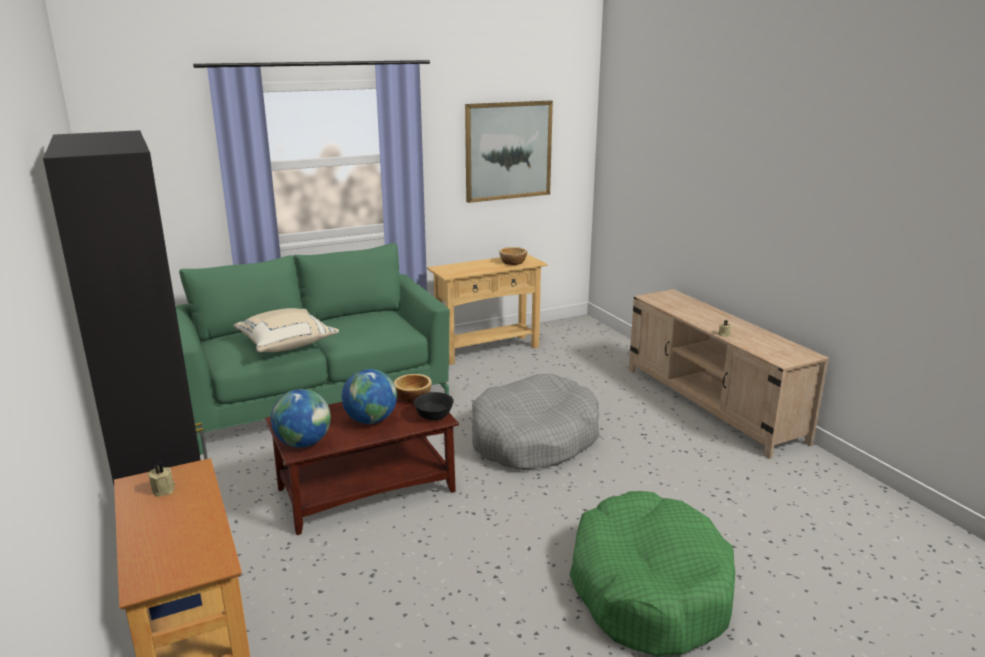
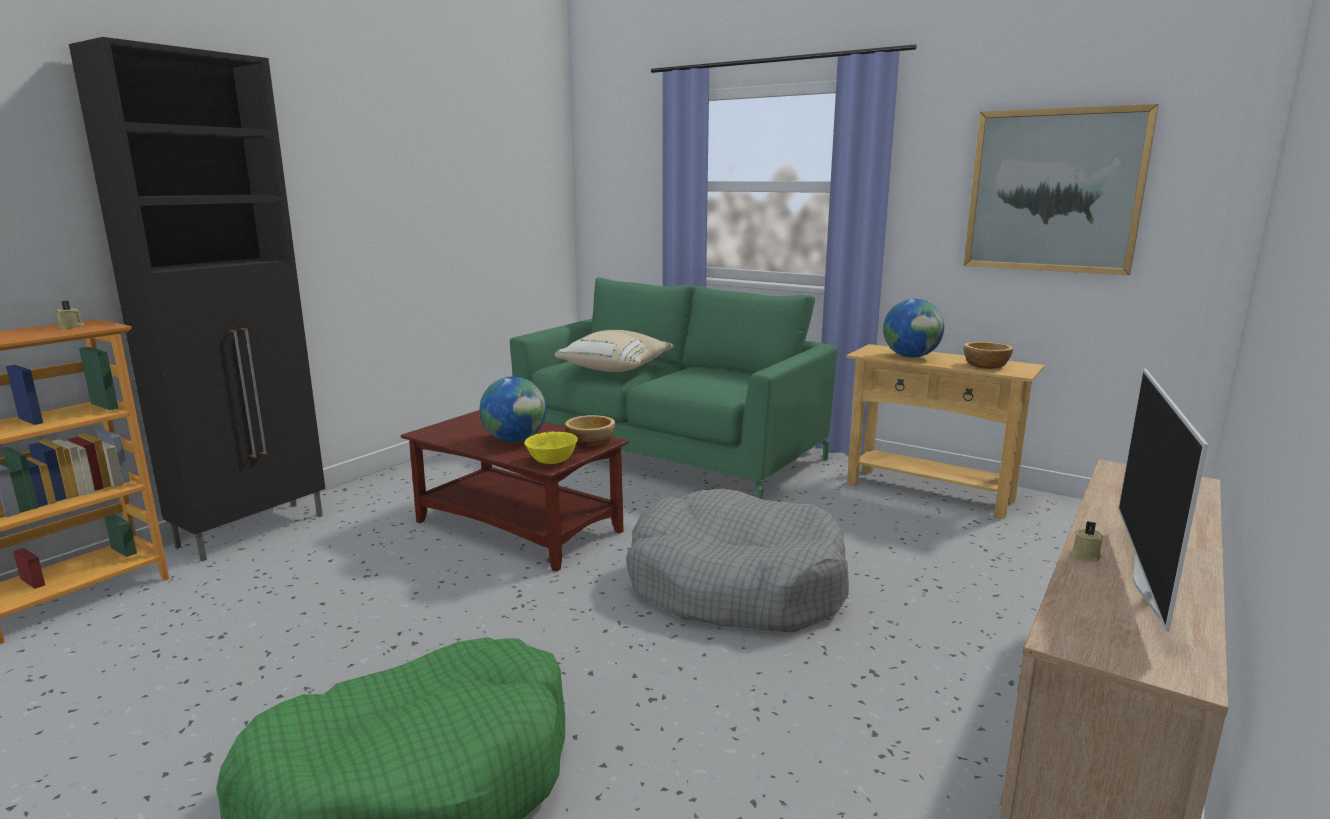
camera: 60 degrees right, 5 degrees down
(303, 443) = (443, 430): globe -> globe (910, 357)
(434, 417) = (551, 461): black bowl -> yellow bowl
(752, 335) = (1149, 585): none -> television

